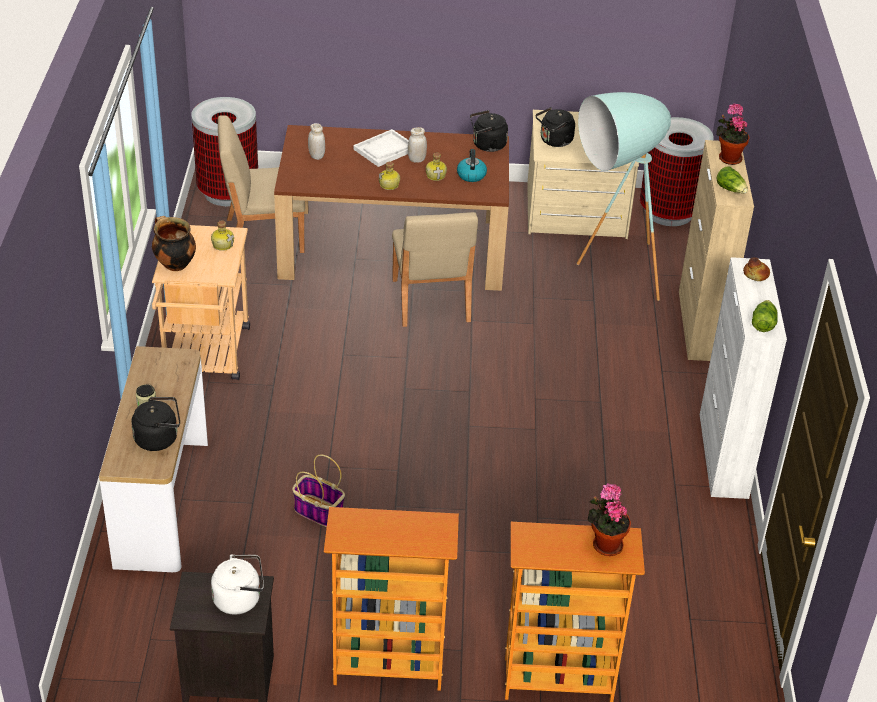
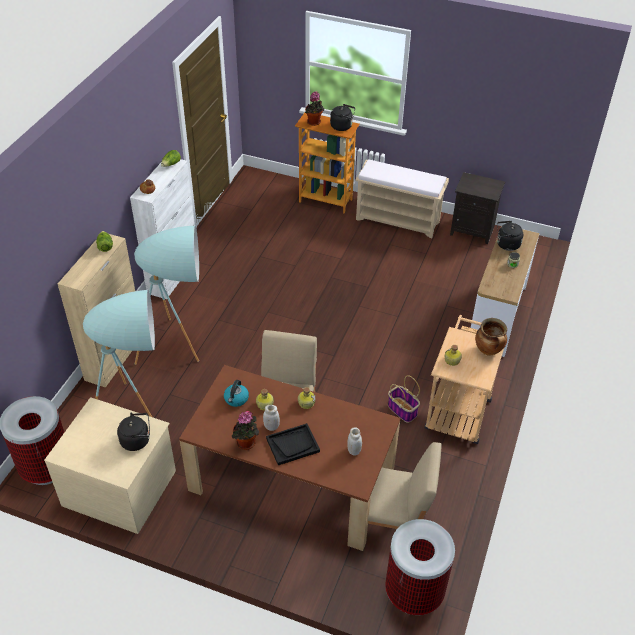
camera: 160 degrees left, 5 degrees up
(240, 599) = (472, 185): white kettle -> none
(317, 511) = (411, 293): basket -> basket (403, 410)
(385, 150) = (293, 445): white tray -> black tray
(388, 667) = (398, 220): bookcase -> beige bench
(487, 145) = (204, 430): black kettle -> black kettle (342, 126)
(622, 354) = (181, 348): none -> turquoise floor lamp
(728, 158) = (80, 271): potted plant -> potted plant (246, 444)

